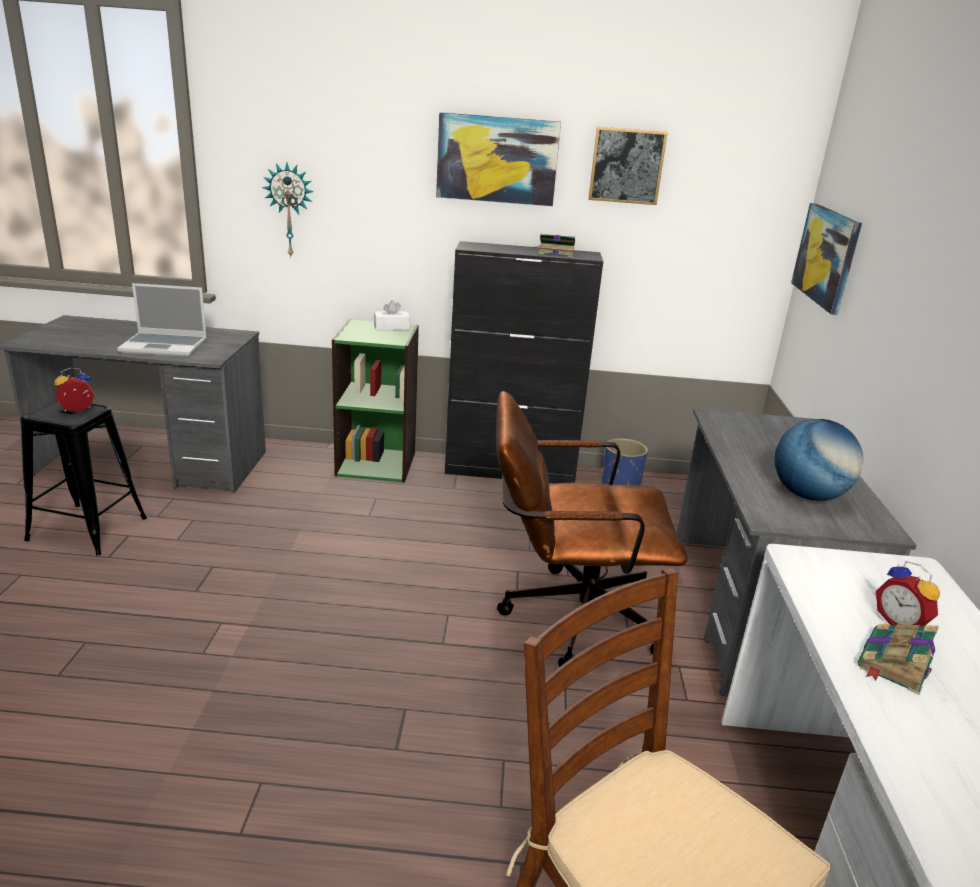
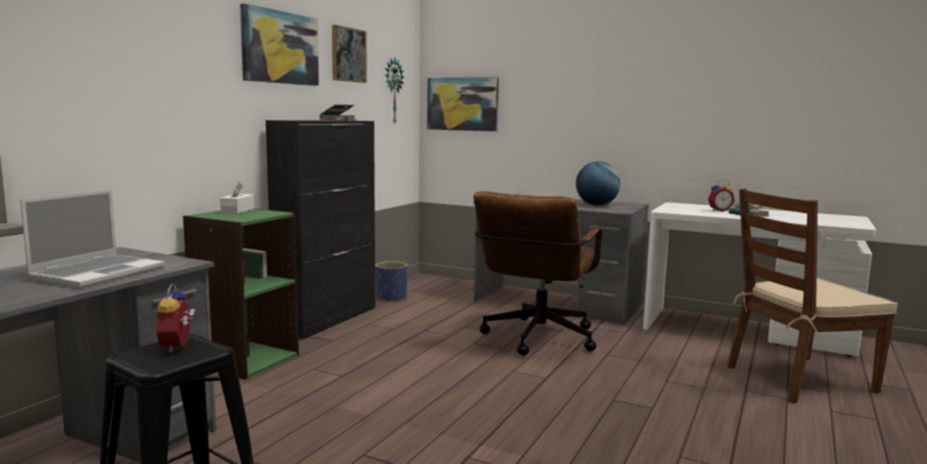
camera: 65 degrees left, 15 degrees down
(290, 210) = (113, 100): wall clock -> wall clock (392, 91)

